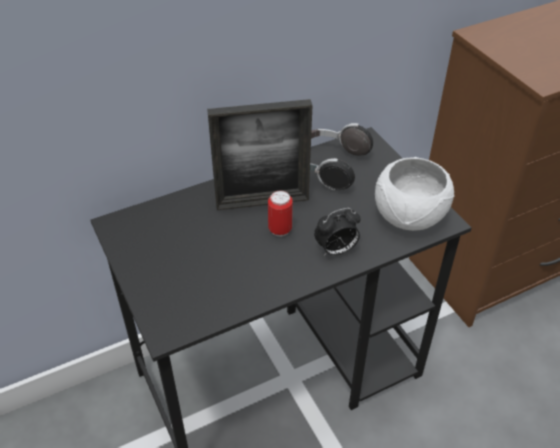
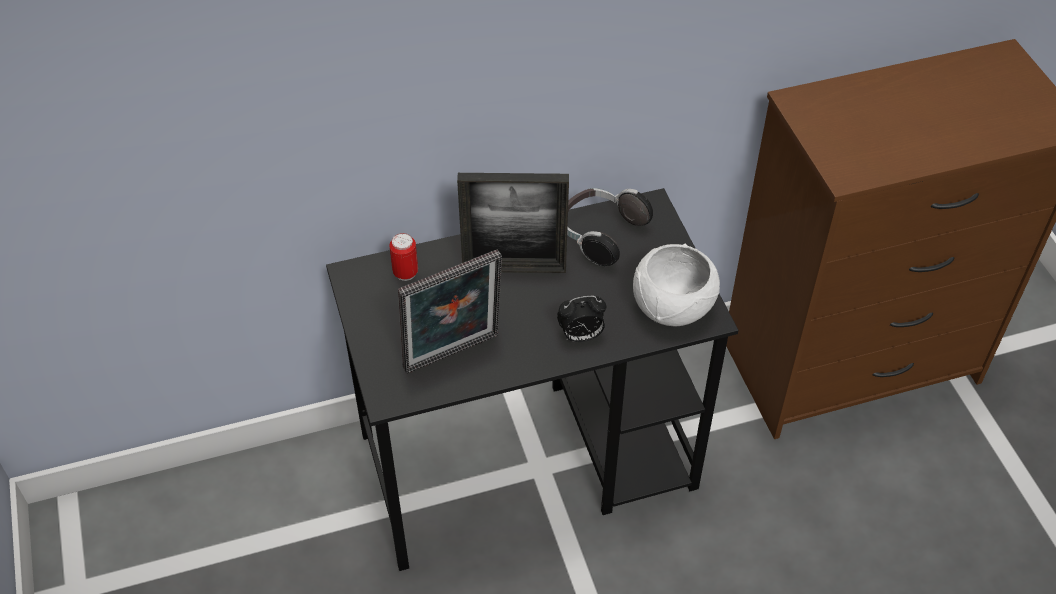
camera: 10 degrees right, 5 degrees up
(223, 283) = (453, 356): none -> picture frame
(280, 230) = (526, 304): can -> can (405, 273)

